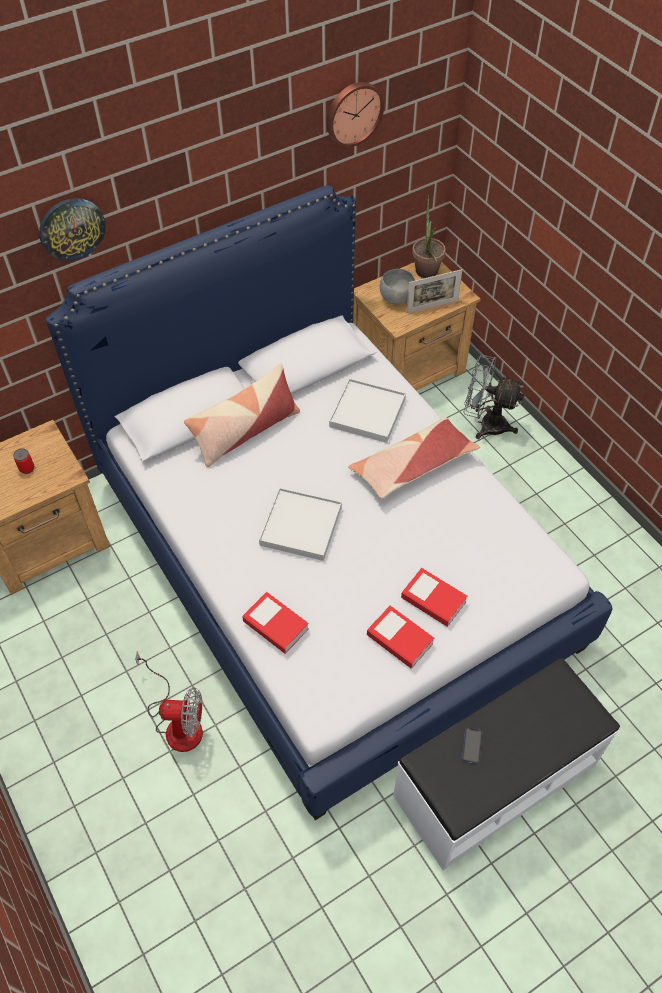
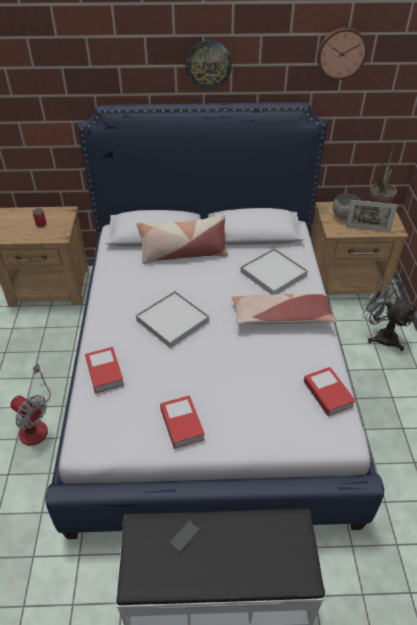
camera: 30 degrees right, 10 degrees down
(72, 228) = (110, 65): wall clock -> wall clock (208, 64)
(433, 600) = (228, 410): book -> book (328, 394)

